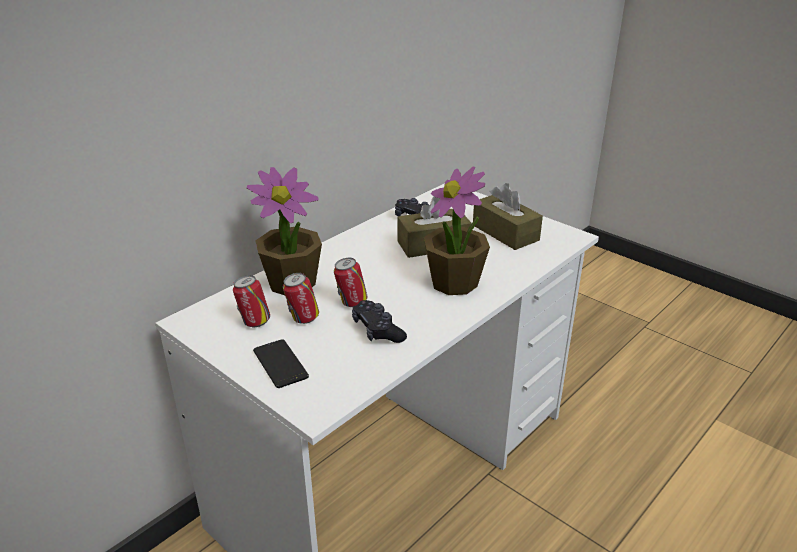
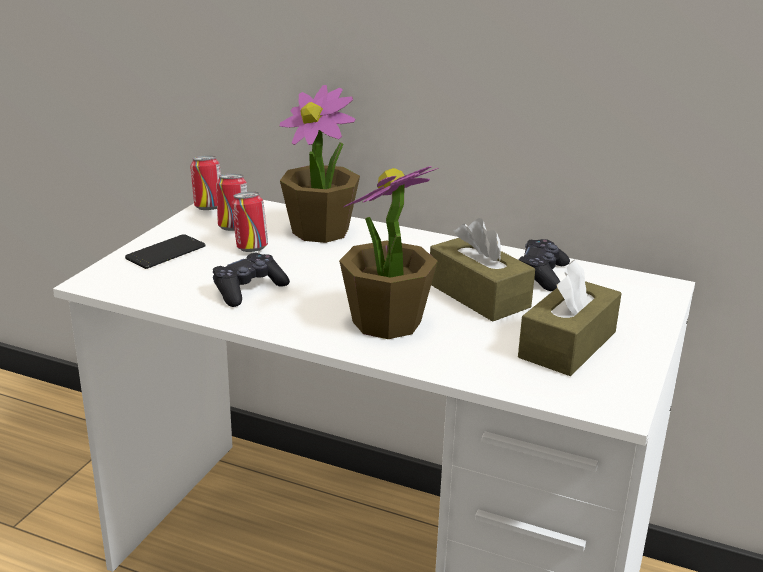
camera: 70 degrees right, 5 degrees down
(351, 303) = (297, 267): can -> can (208, 208)

